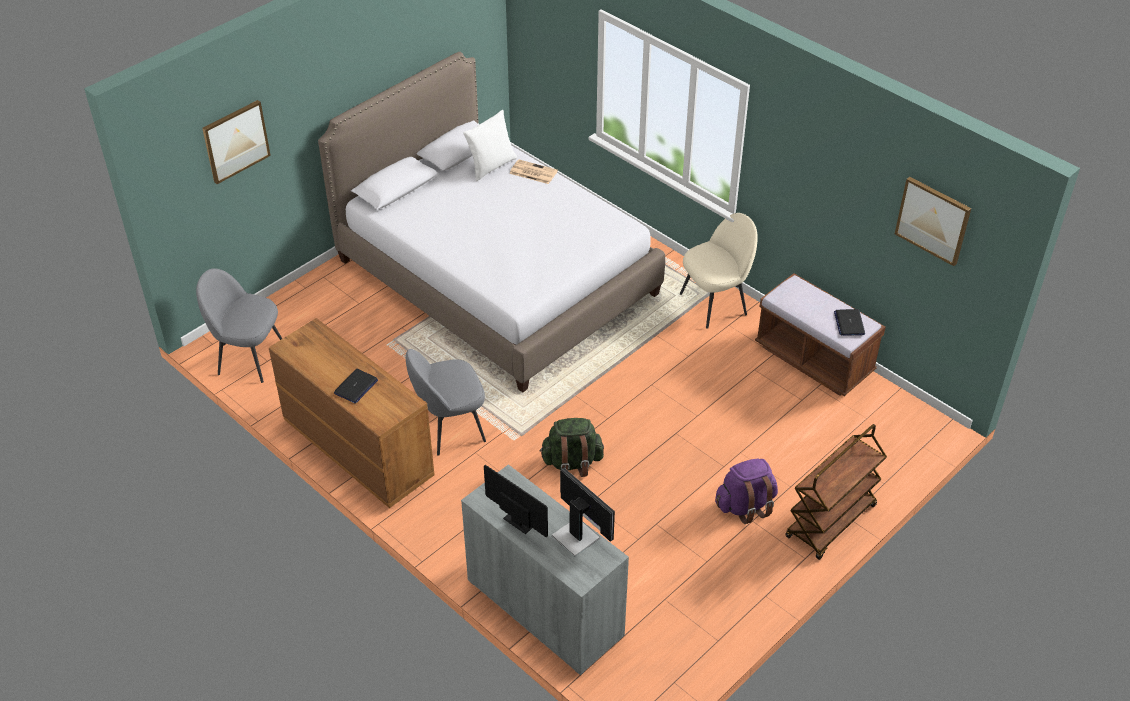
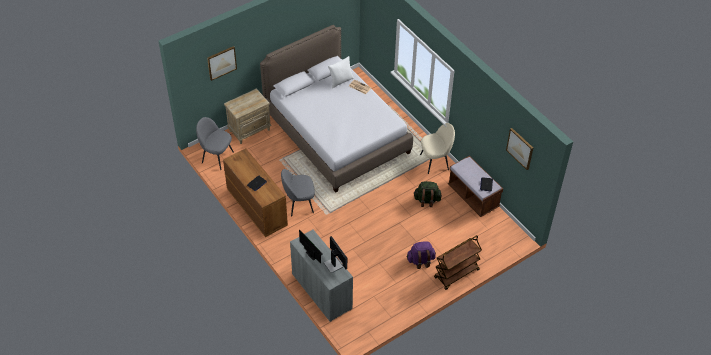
camera: 10 degrees right, 5 degrees up
(311, 295) = (250, 130): none -> beige nightstand
(572, 463) = (349, 229): green backpack -> green backpack (427, 200)

